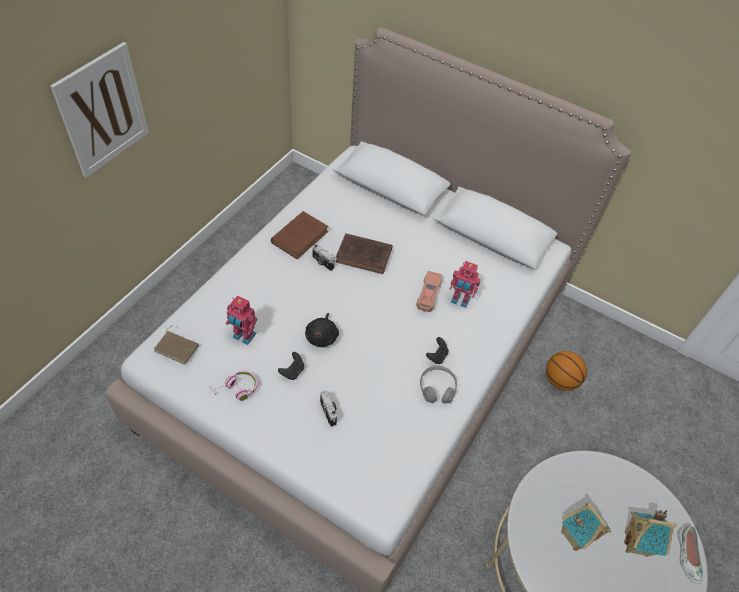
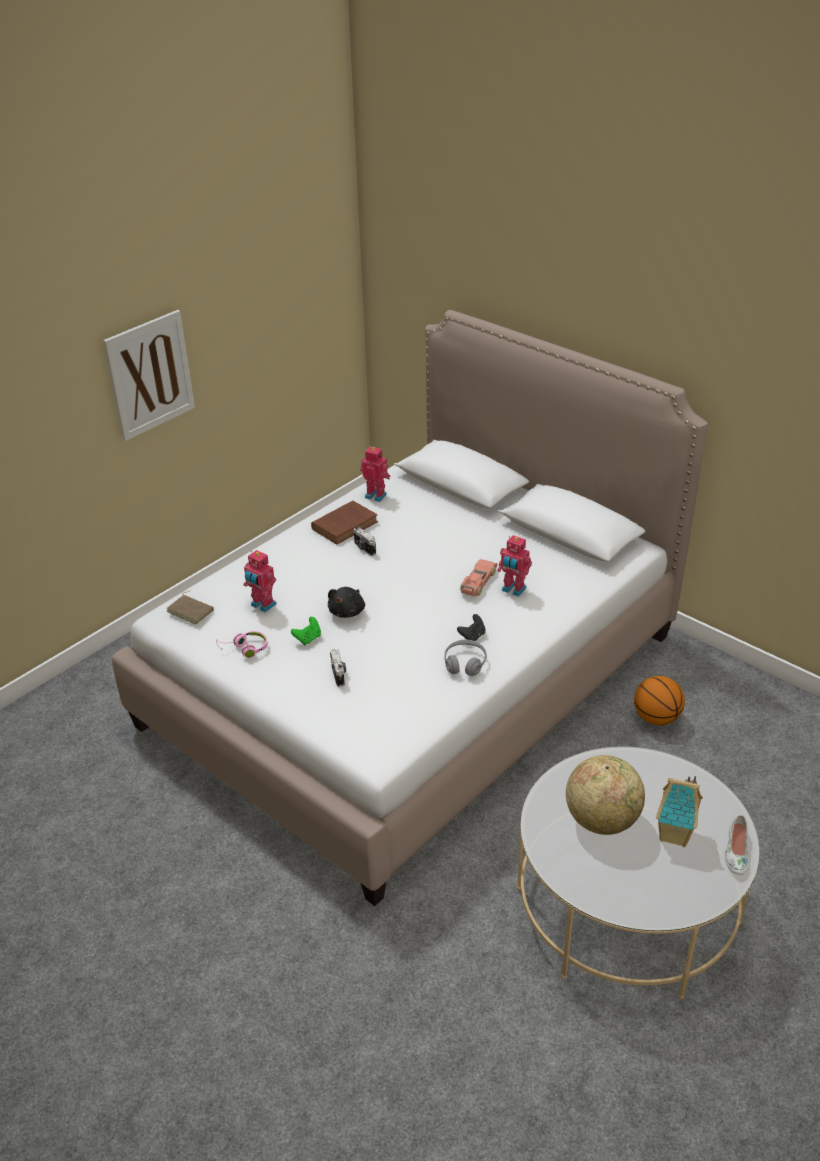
camera: 15 degrees right, 15 degrees down
(292, 371) = (308, 639): black game controller -> green game controller
(320, 201) = (376, 495): none -> toy robot
(365, 256) = (414, 545): brown book -> none
(575, 535) = (602, 820): toy house -> globe

